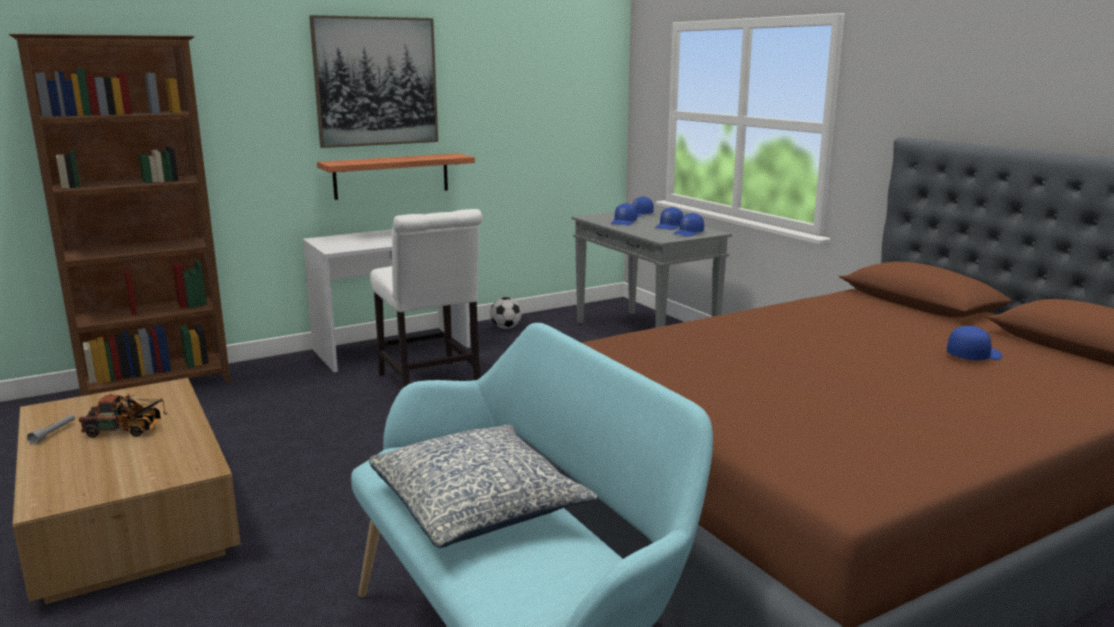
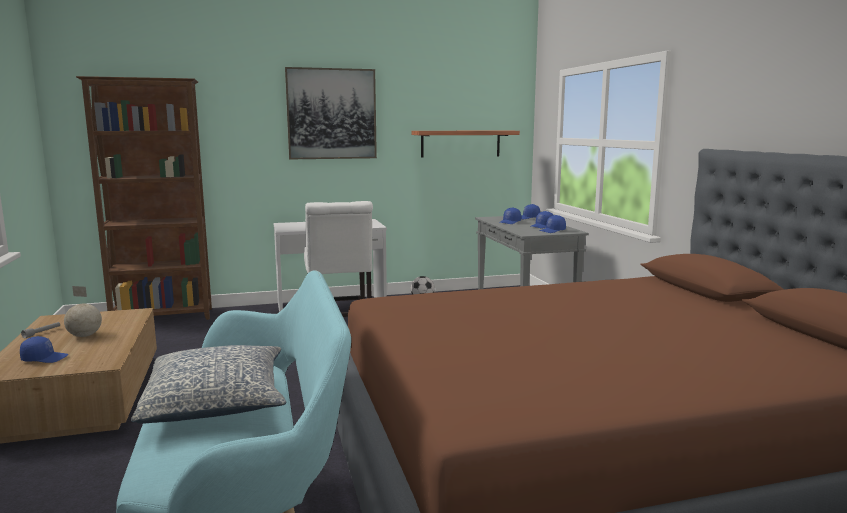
camera: 15 degrees right, 5 degrees down
(127, 431) = (85, 336): toy truck -> globe
(391, 176) = (341, 181): shelf -> shelf (460, 143)
(973, 356) = (709, 331): blue cap -> blue cap (45, 358)

